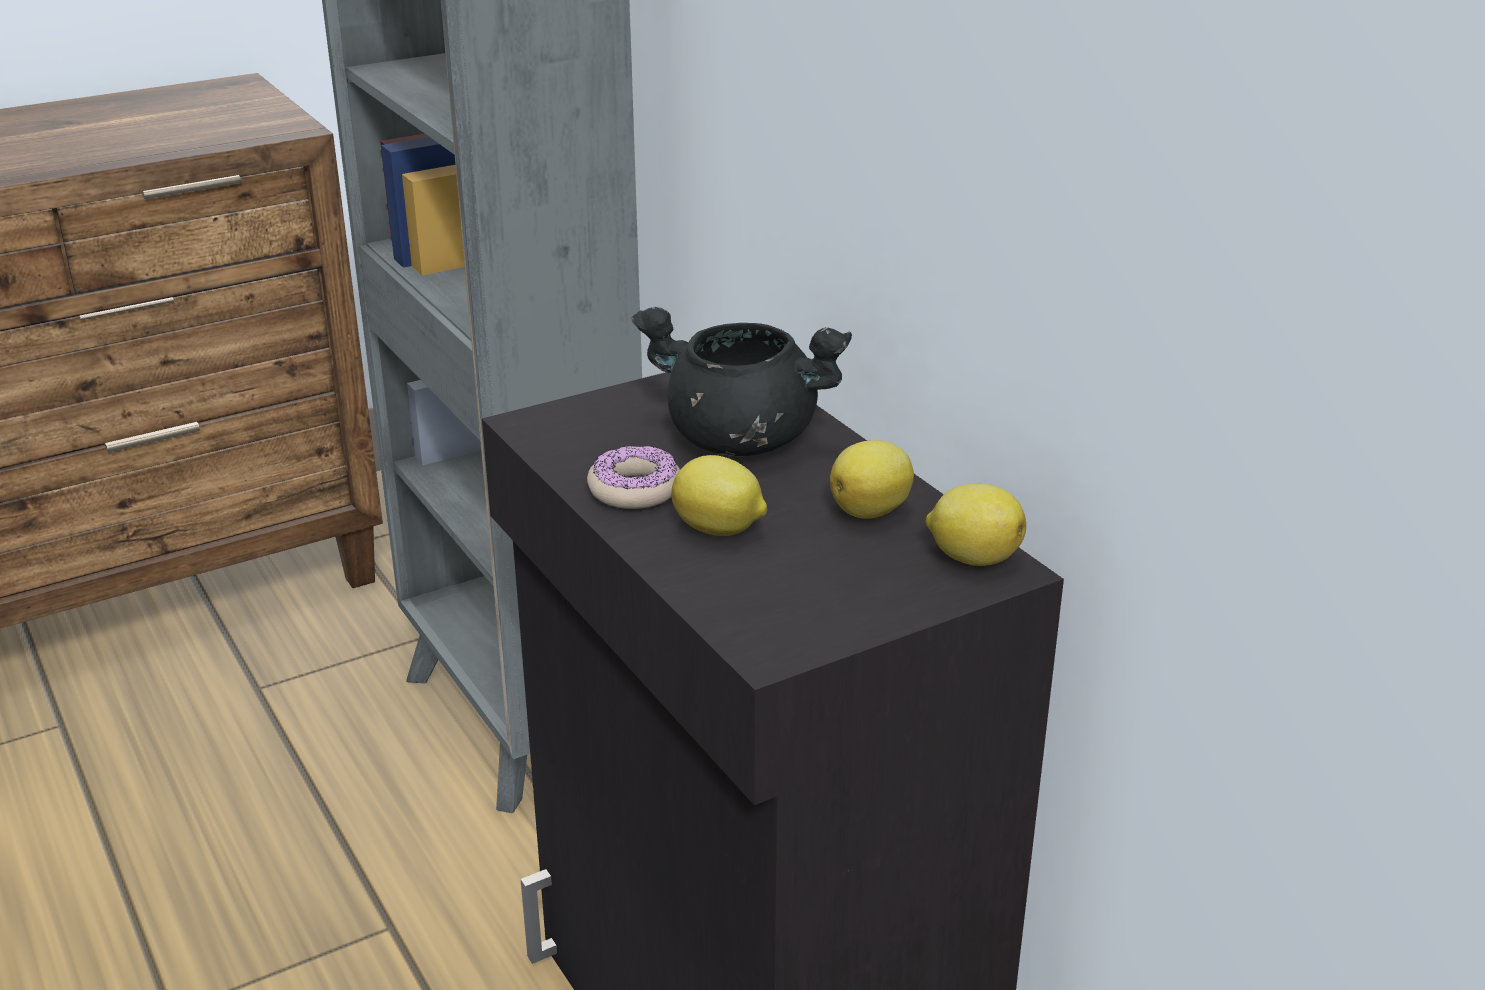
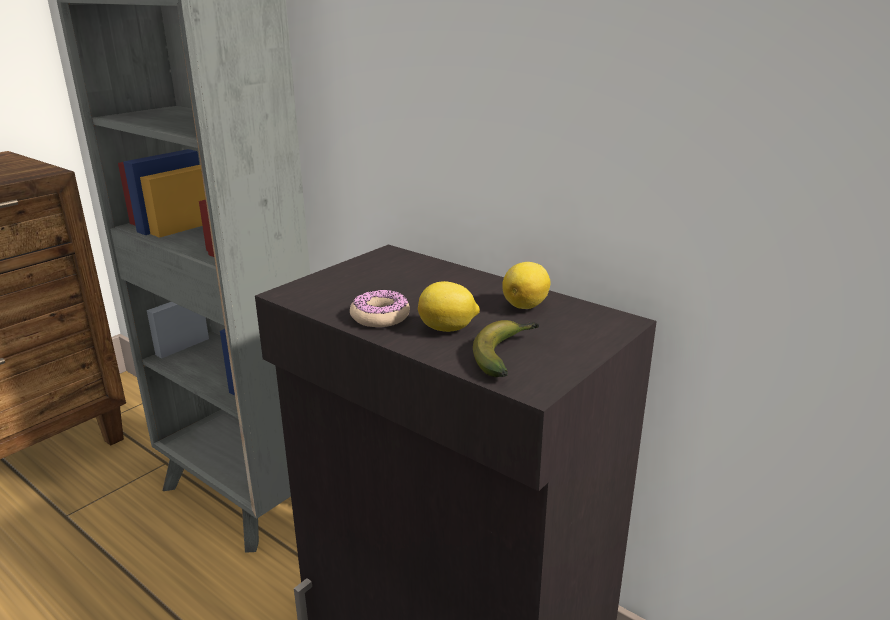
camera: 20 degrees left, 5 degrees down
(738, 440) = (421, 283): black cooking pot -> none
(770, 590) = (505, 355): none -> banana
(972, 558) = (601, 318): lemon -> none

